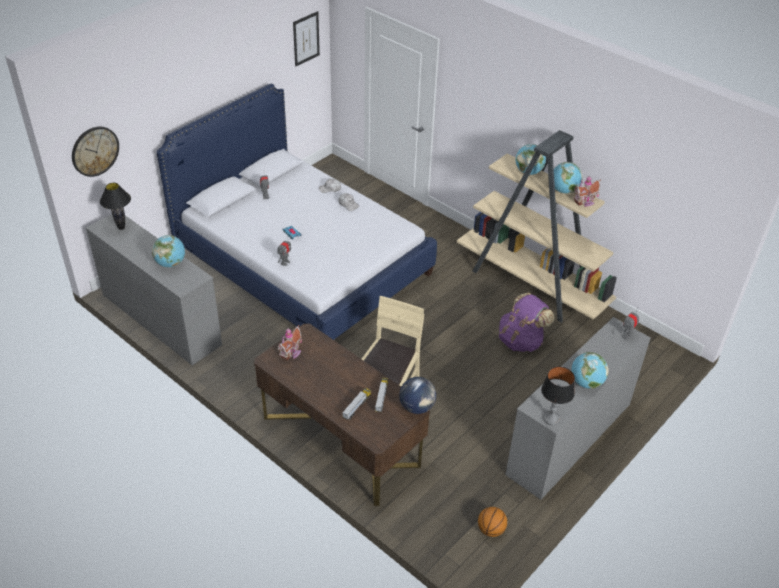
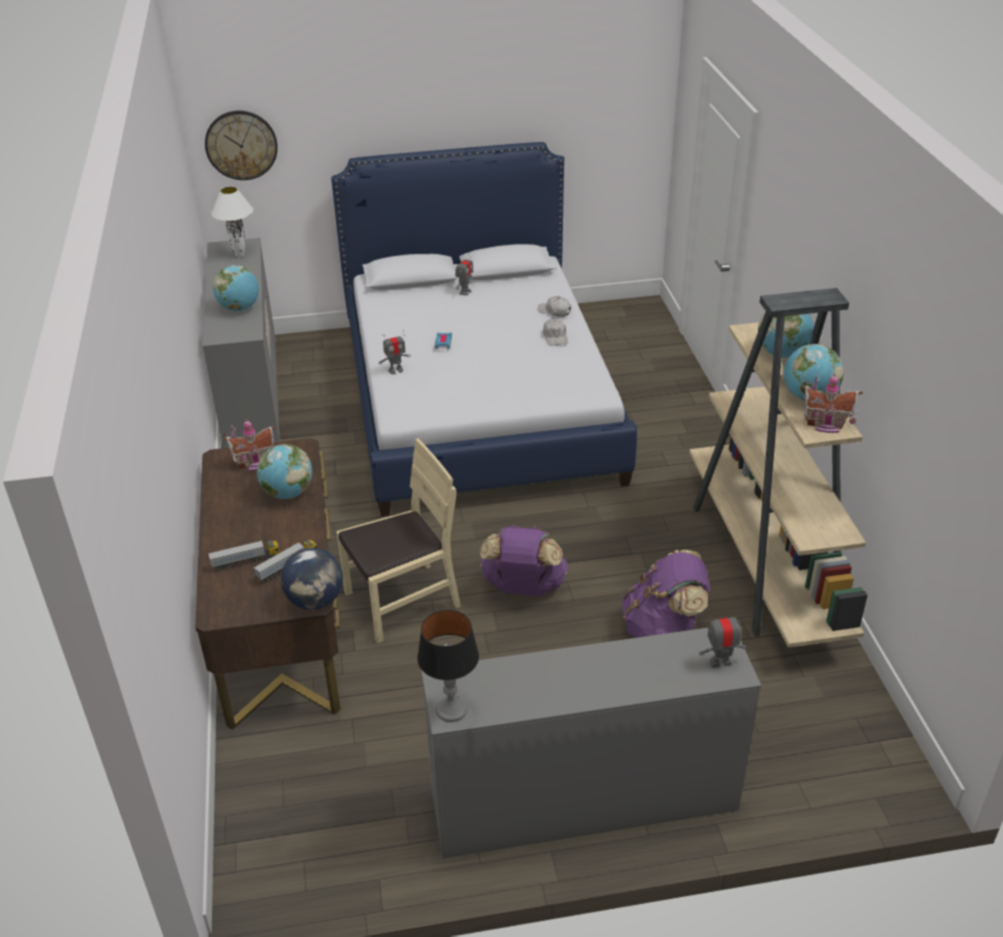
camera: 40 degrees right, 5 degrees down
(122, 228) = (240, 255): black table lamp -> white table lamp
(306, 38) = (626, 95): picture -> none
(438, 354) = (523, 588): none -> purple backpack
(490, 530) = (329, 852): basketball -> none
(586, 382) = (568, 691): globe -> globe (288, 493)

